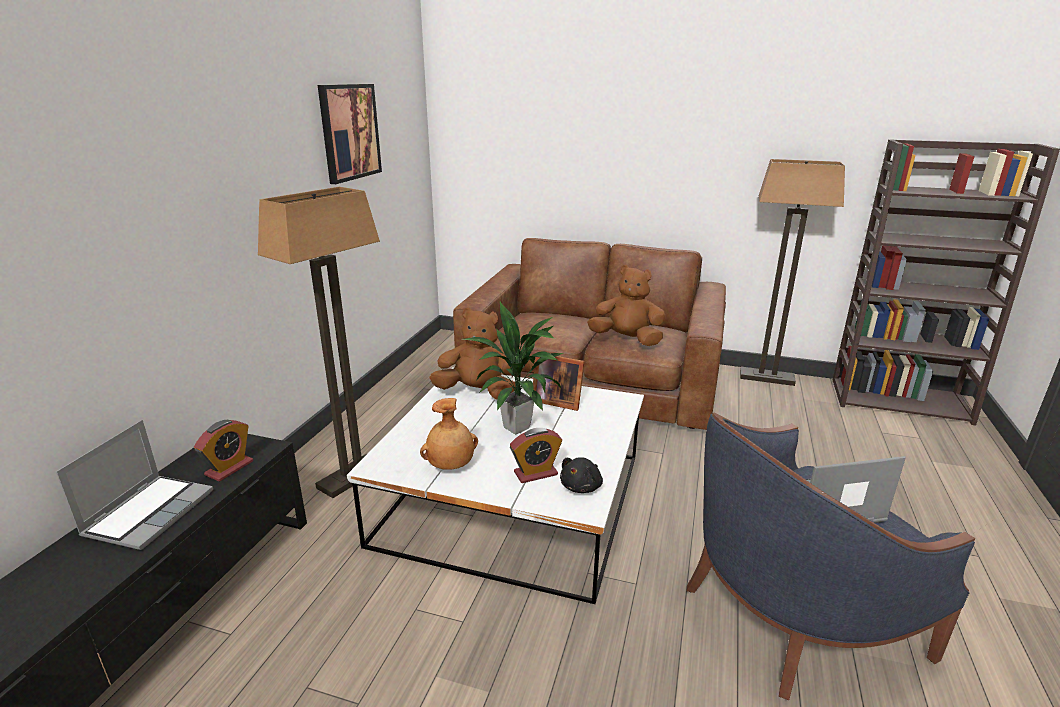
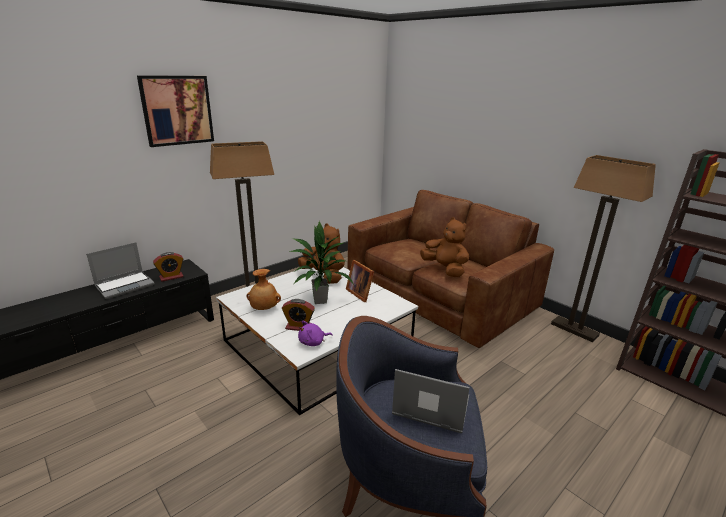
camera: 30 degrees right, 0 degrees up
(349, 132) = (310, 111): picture -> picture (177, 110)
(582, 487) = (313, 342): black plush toy -> purple plush toy

